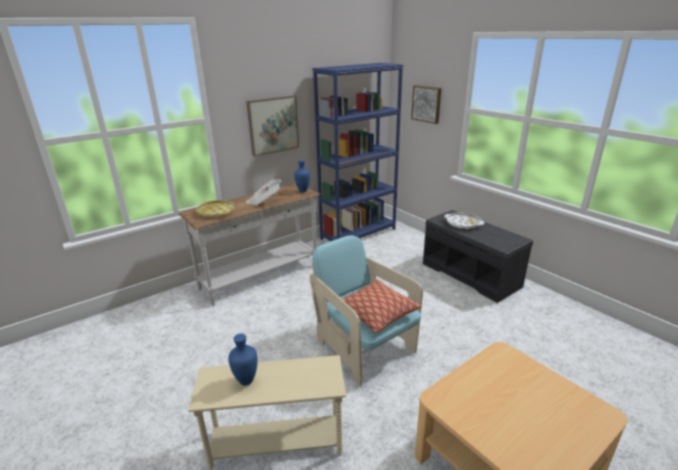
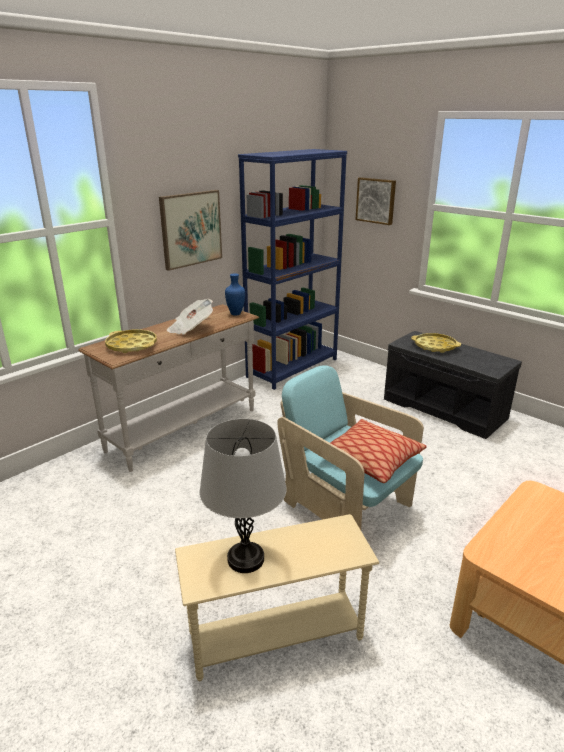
camera: 10 degrees left, 0 degrees up
(246, 382) = (245, 559): blue vase -> grey table lamp
(463, 223) = (435, 346): white tray -> yellow tray

